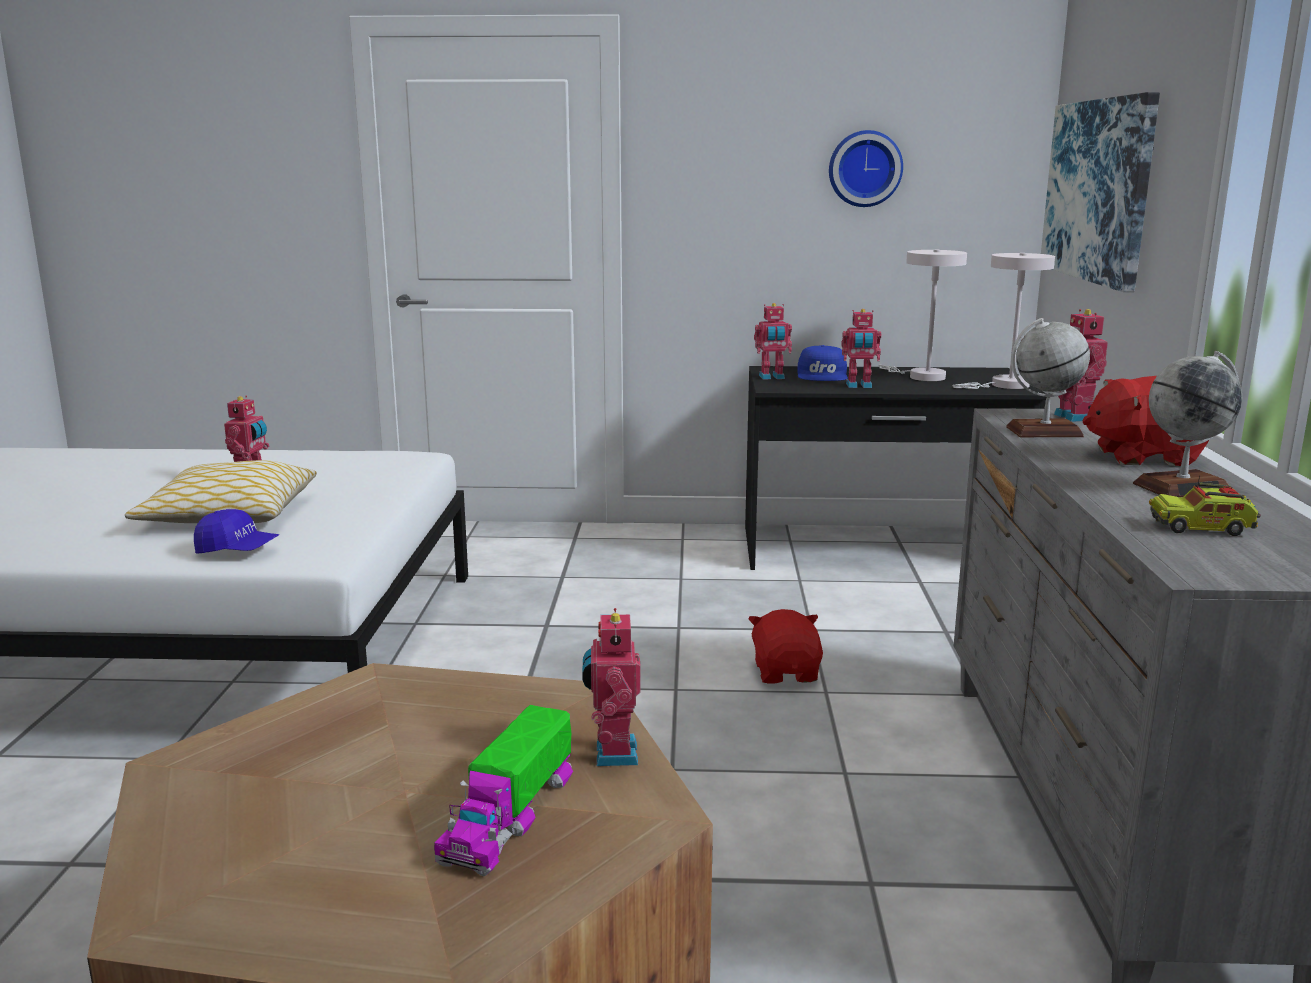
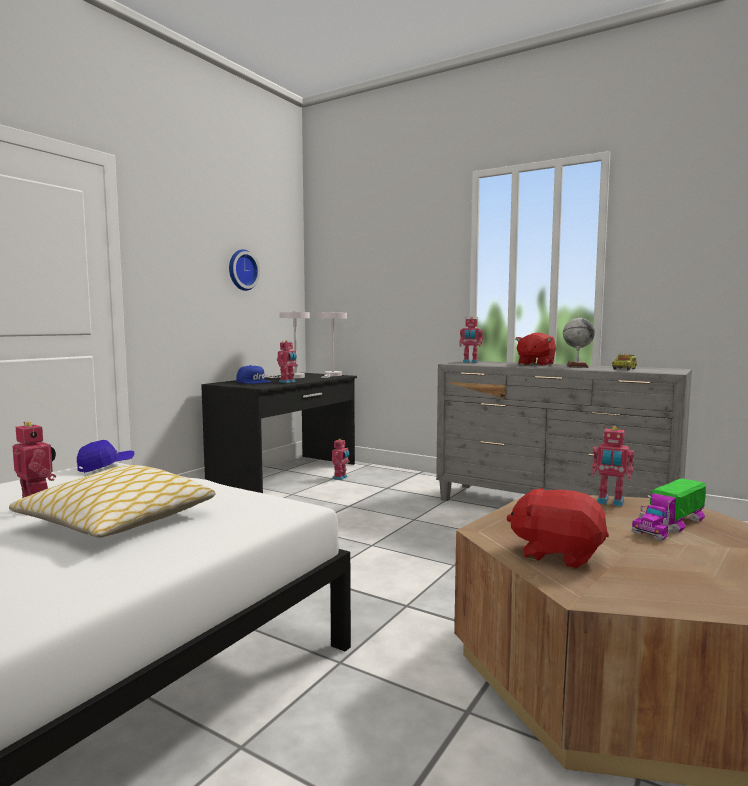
camera: 60 degrees left, 10 degrees down
(237, 551) = (230, 524): blue cap -> blue cap (106, 466)
(510, 816) = (669, 525): toy truck -> toy truck turned 90 degrees clockwise
(772, 377) = (238, 385): toy robot -> toy robot (340, 478)
(786, 673) = (386, 521): red plush toy -> red plush toy (557, 554)
(1044, 432) = (488, 364): globe -> none
(1098, 190) = (364, 282): picture -> none

